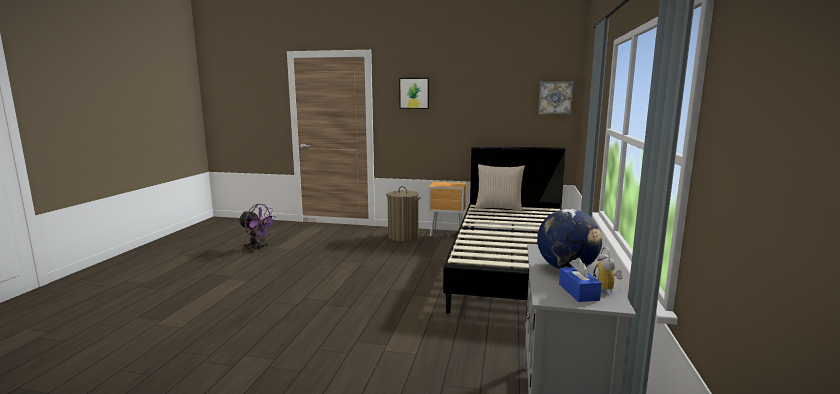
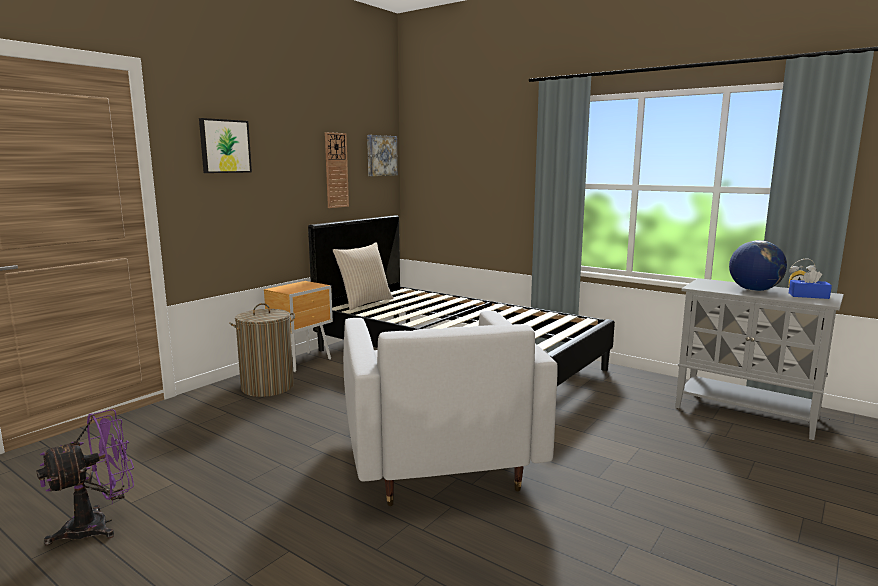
camera: 65 degrees left, 0 degrees up
(351, 290) = (438, 456): none -> white armchair
(503, 109) = (336, 170): none -> wall clock

